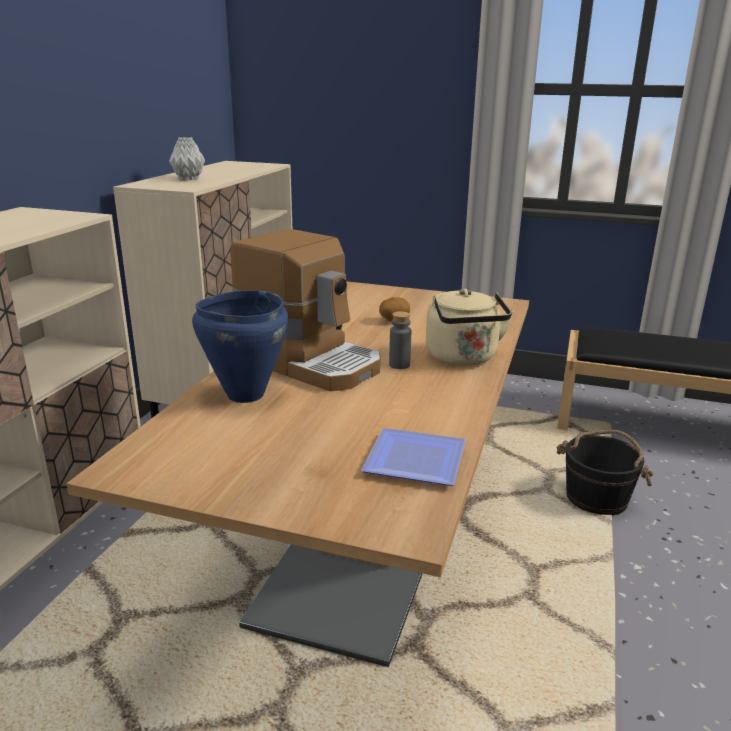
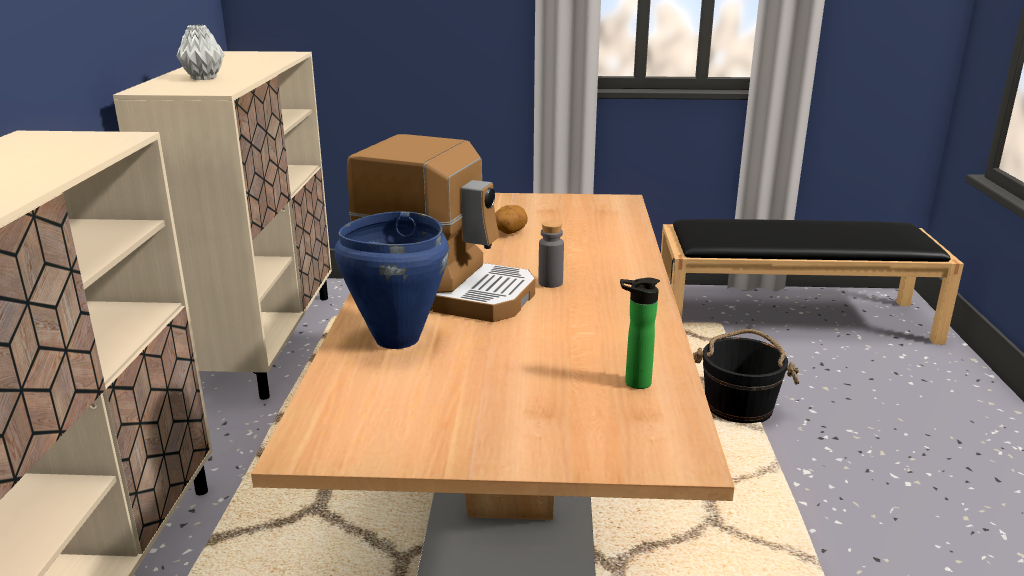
camera: 15 degrees left, 0 degrees up
(412, 458) = (633, 383): plate -> bottle
(463, 358) = (615, 267): beige kettle -> none

